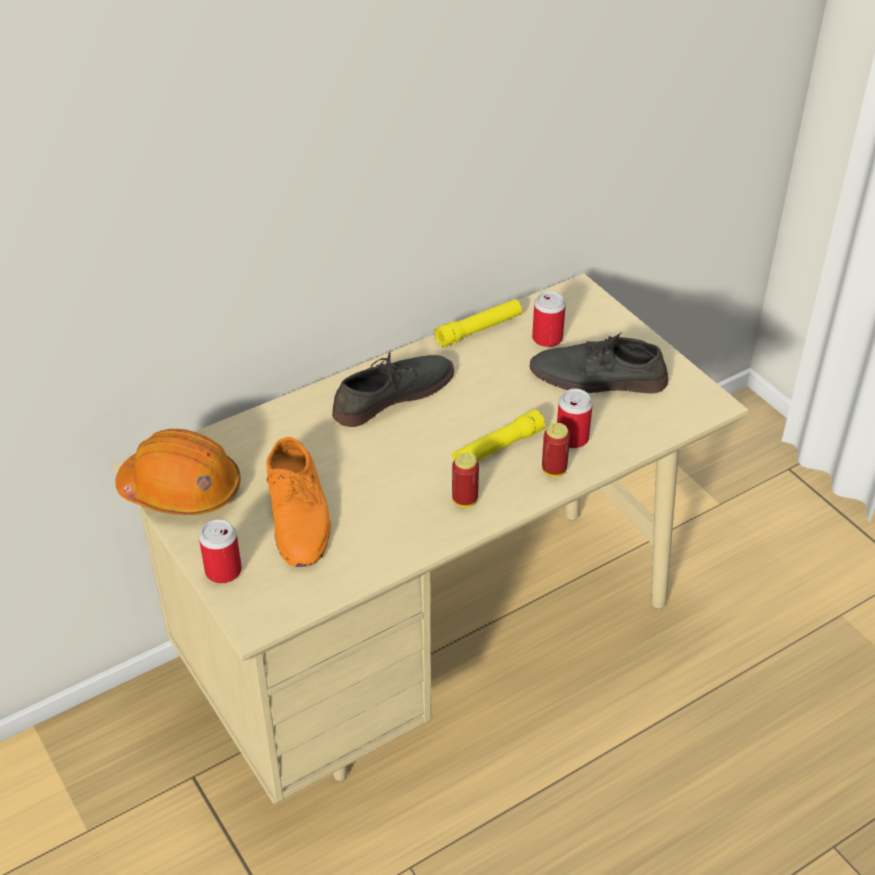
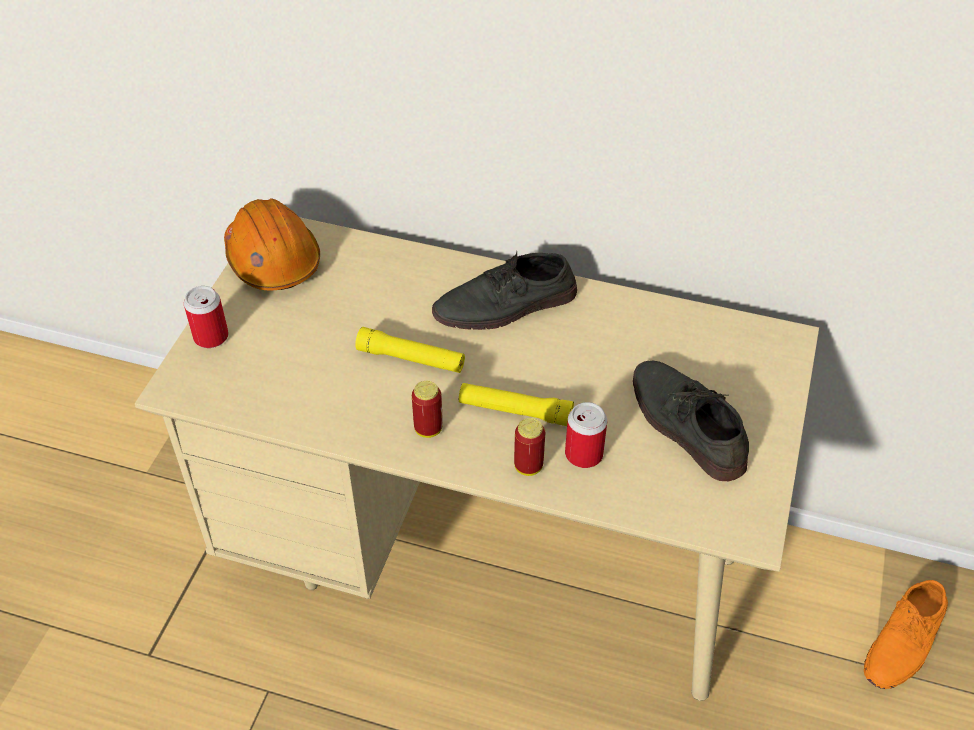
camera: 50 degrees right, 5 degrees up
(299, 513) = (312, 338): orange shoe -> orange shoe (905, 641)
(393, 394) = (505, 305): grey shoe -> grey shoe turned 150 degrees clockwise
(479, 330) = (650, 307): yellow flashlight -> yellow flashlight (411, 359)
(547, 338) = (695, 357): can -> none

